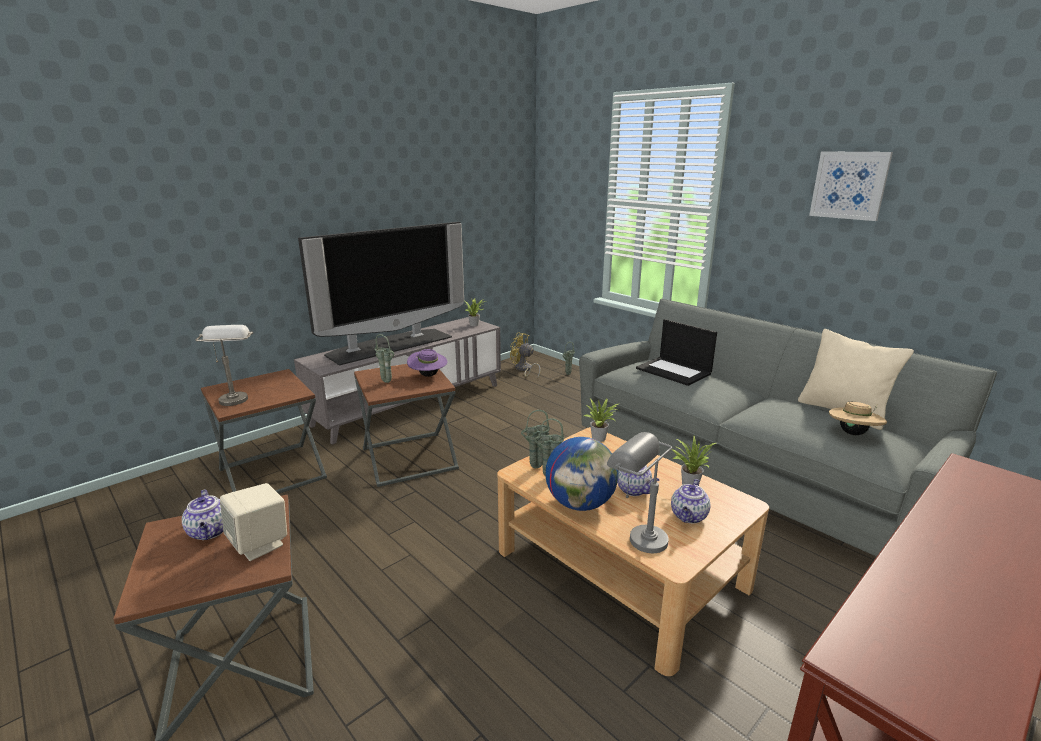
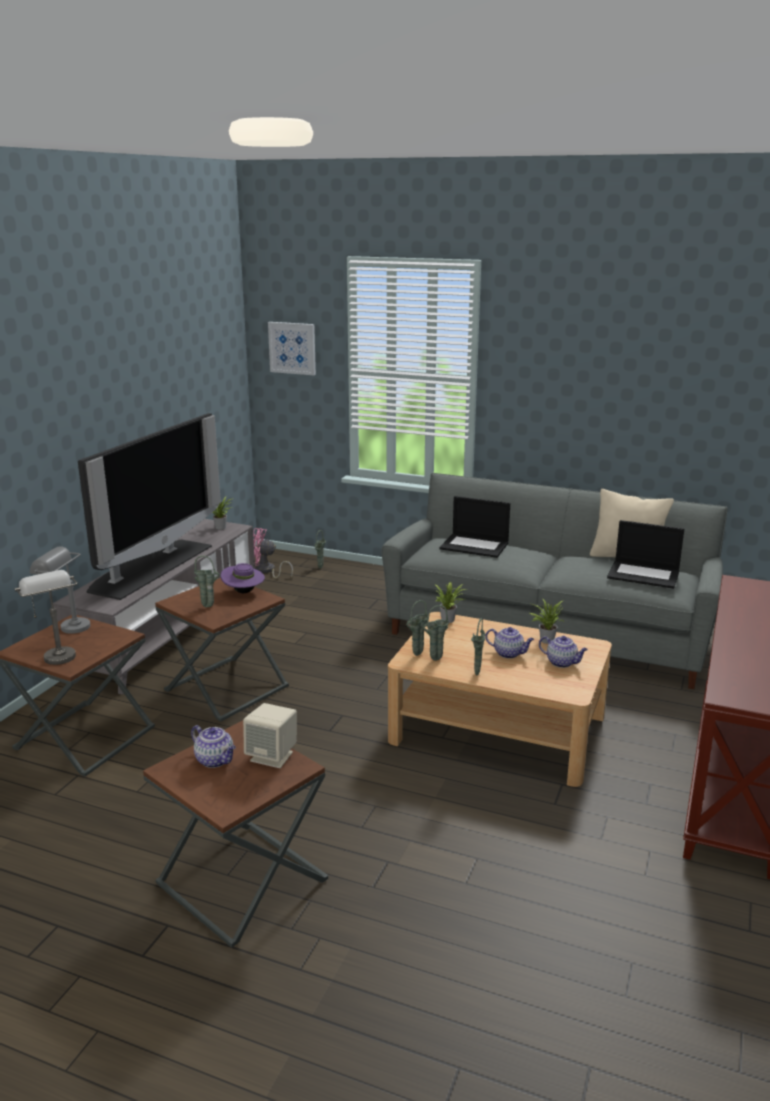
camera: 25 degrees left, 0 degrees up
(524, 369) = (267, 571): yellow fan -> pink fan
(580, 503) = (477, 673): globe -> green vase
(635, 536) = (535, 684): grey table lamp -> grey table lamp (66, 626)
(689, 516) = (562, 663): teapot -> teapot turned 60 degrees counterclockwise
(849, 185) = (596, 358): picture -> picture (292, 348)
(853, 433) = (644, 574): beige hat -> laptop

